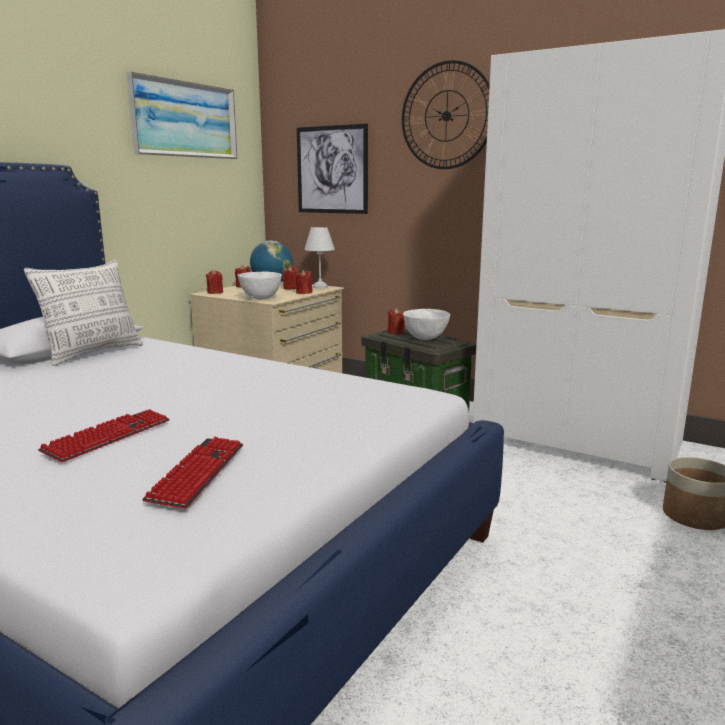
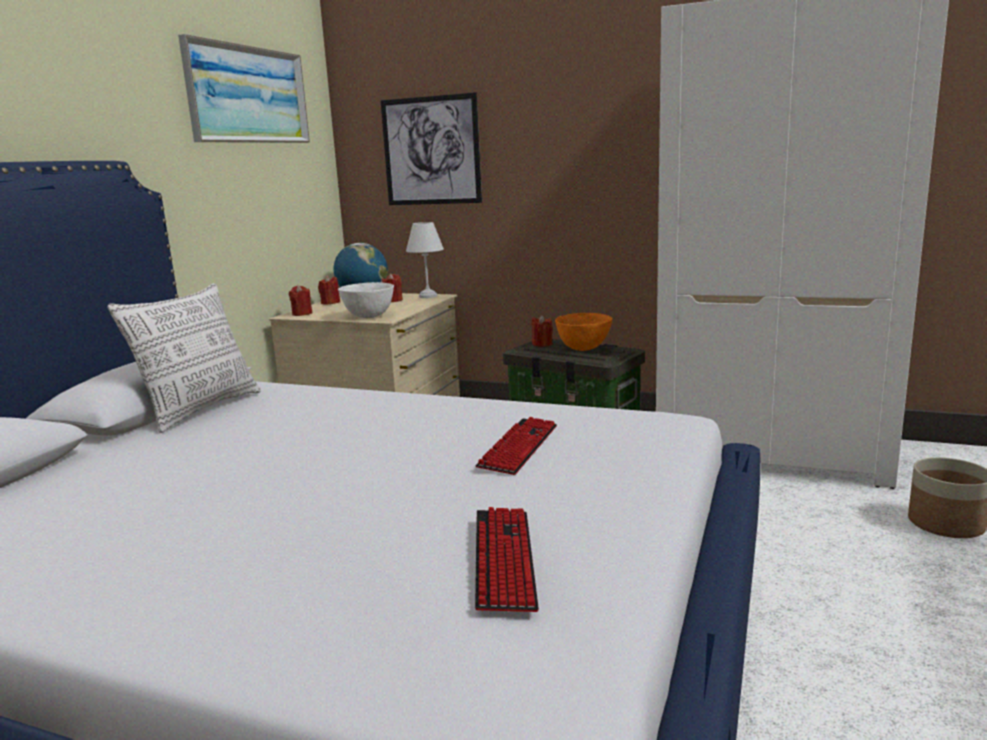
camera: 10 degrees left, 0 degrees up
(108, 436) = (335, 524): keyboard -> keyboard (519, 447)
(304, 293) = (416, 305): red candle -> none
(425, 338) = (583, 349): white bowl -> orange bowl
(446, 116) = (579, 80): wall clock -> none

